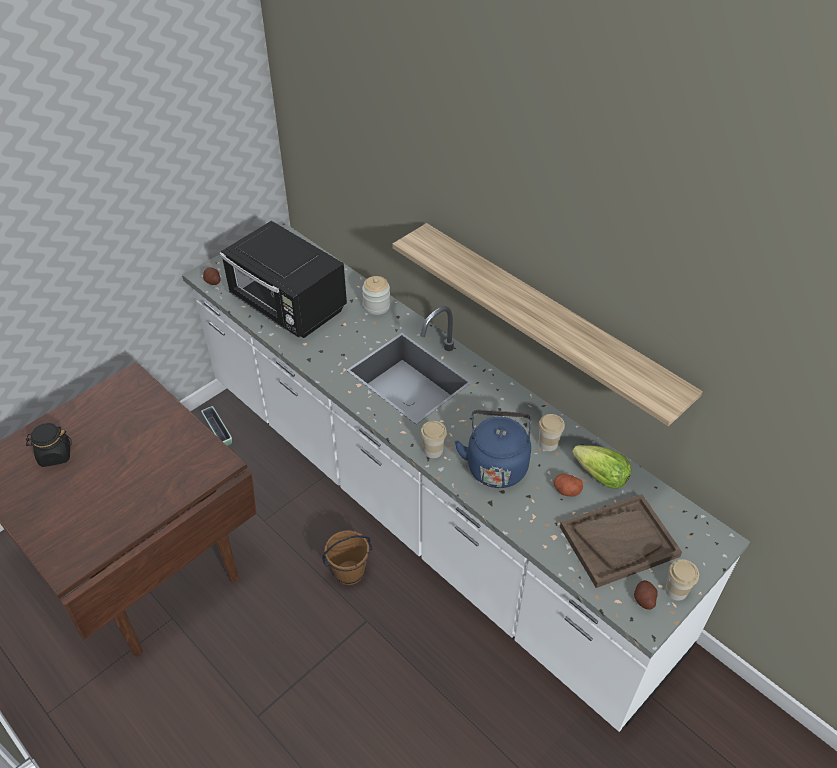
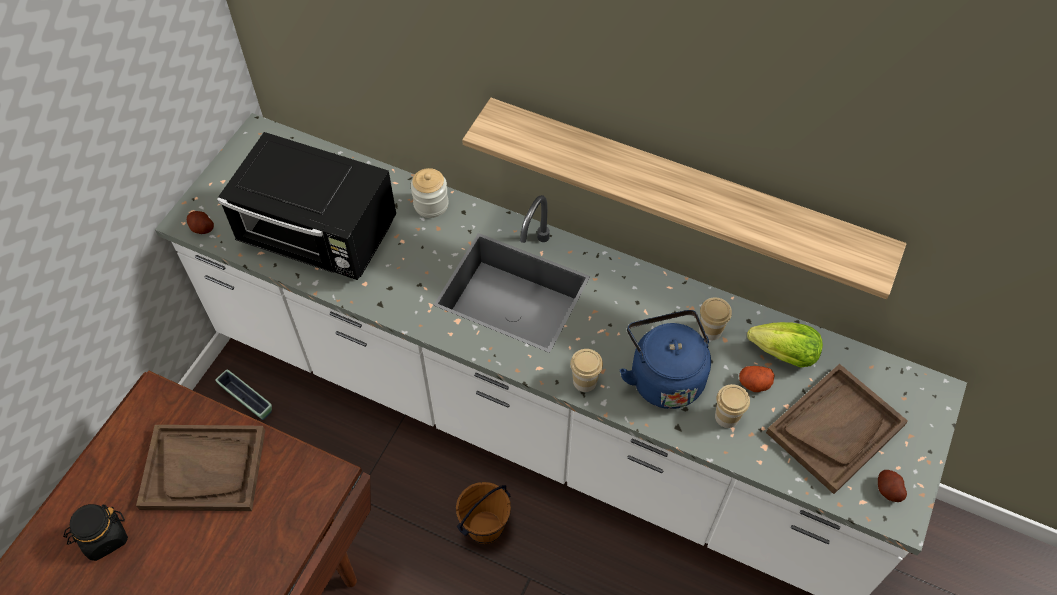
camera: 20 degrees left, 10 degrees up
(141, 432) = (204, 469): none -> brown tray
(676, 590) = (916, 467): cup -> cup (727, 417)

